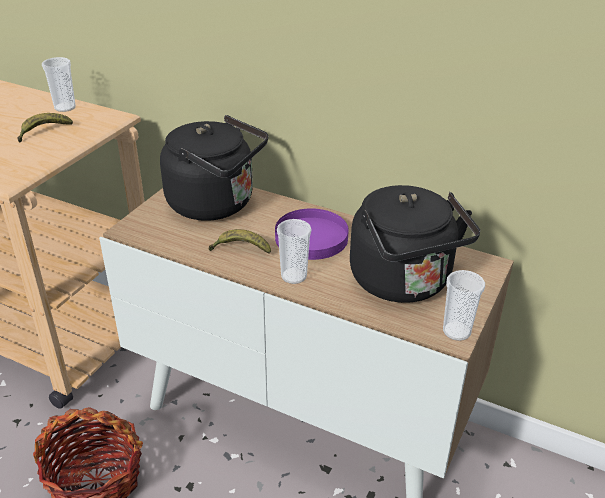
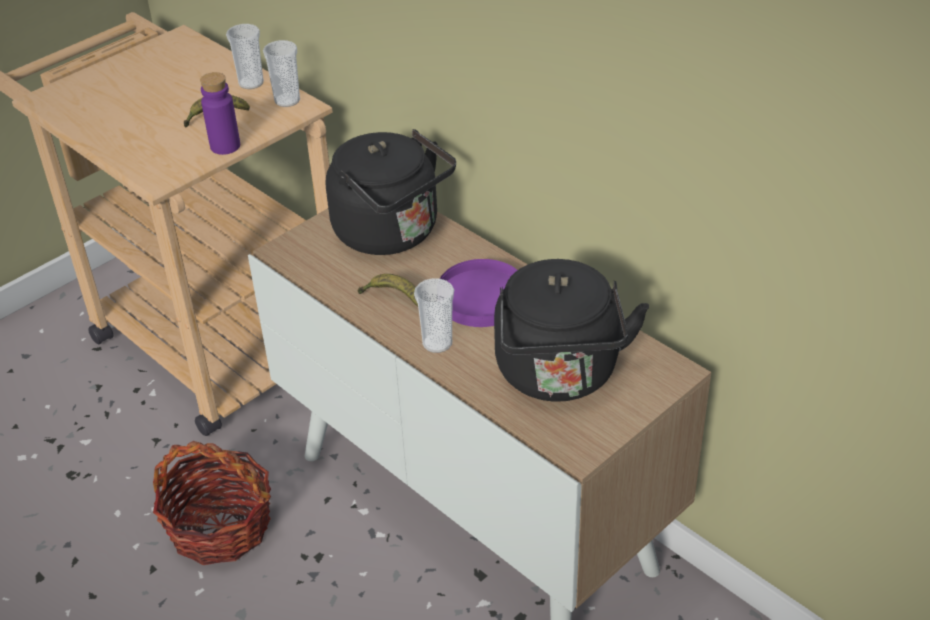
camera: 20 degrees right, 5 degrees up
(61, 151) = (225, 146): none -> purple bottle
(456, 331) = (586, 446): cup -> cup (287, 100)

